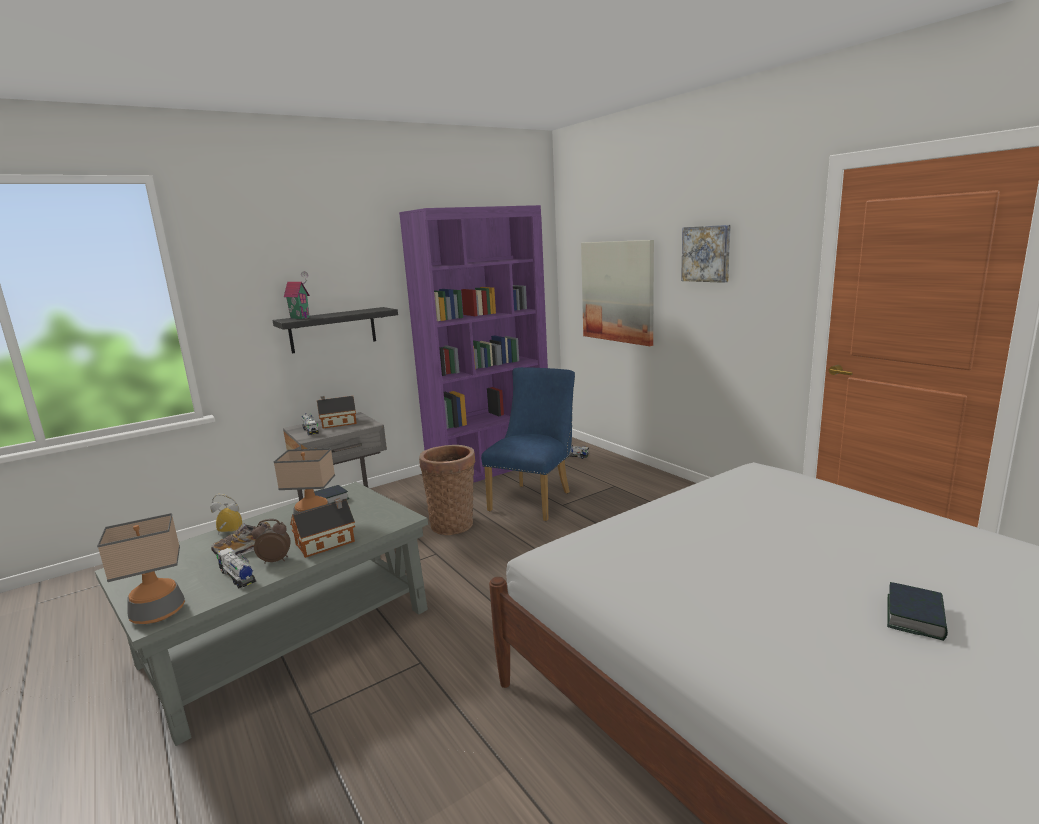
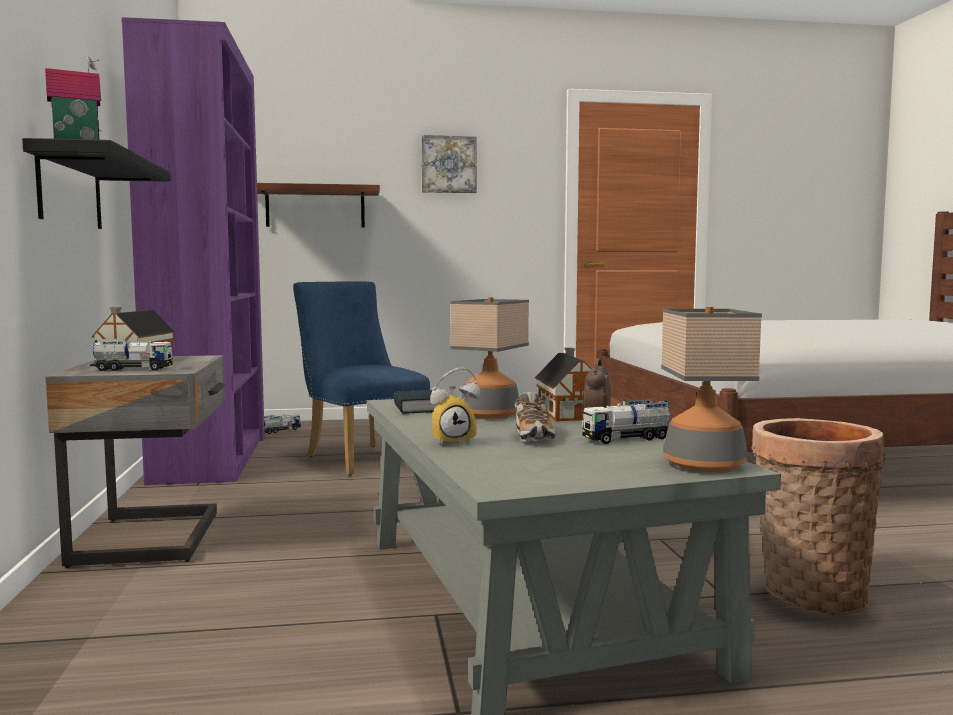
camera: 65 degrees left, 10 degrees down
(228, 533) = (453, 441): alarm clock -> alarm clock turned 135 degrees counterclockwise
(453, 523) = (348, 492): basket -> basket (808, 593)
(617, 291) = (315, 207): picture -> brown shelf
(915, 617) = (893, 326): book -> none

